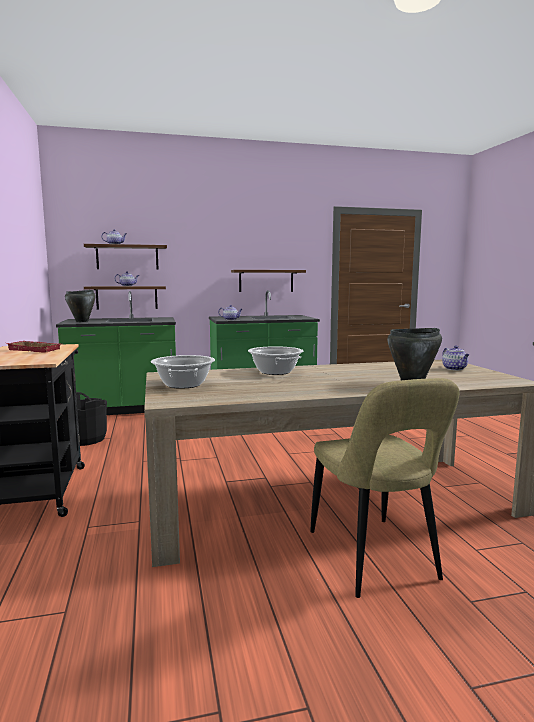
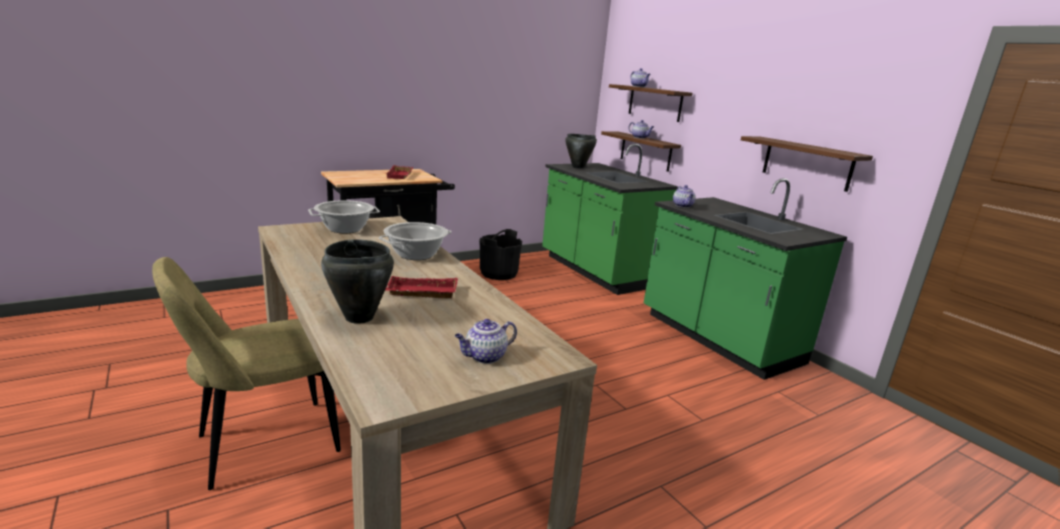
camera: 70 degrees right, 10 degrees up
(362, 373) = (421, 293): none -> red tray

